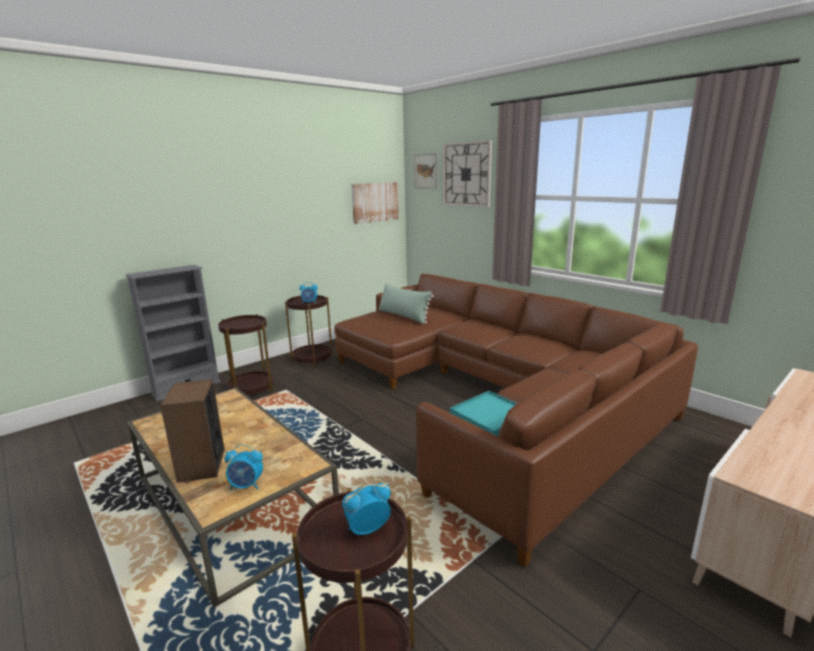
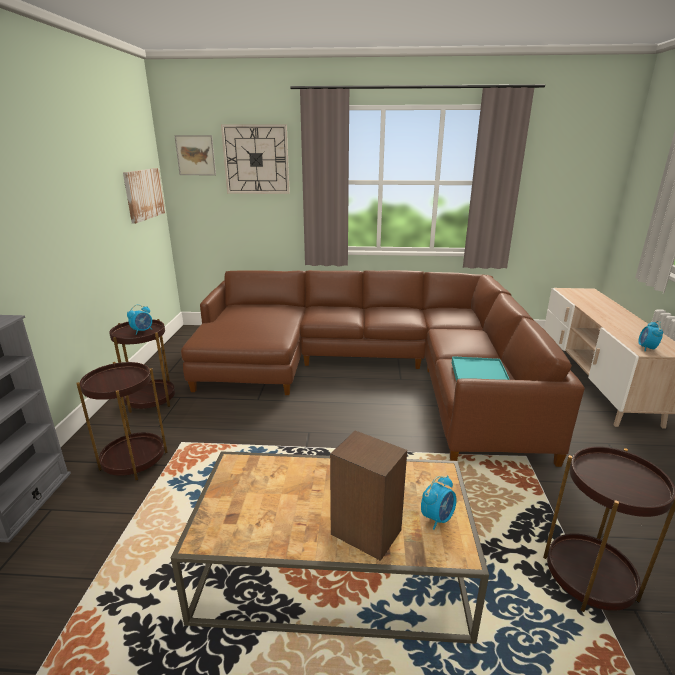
camera: 45 degrees left, 5 degrees up
(367, 529) = (618, 472): alarm clock -> alarm clock (646, 348)
(403, 316) = (250, 319): green pillow -> none

